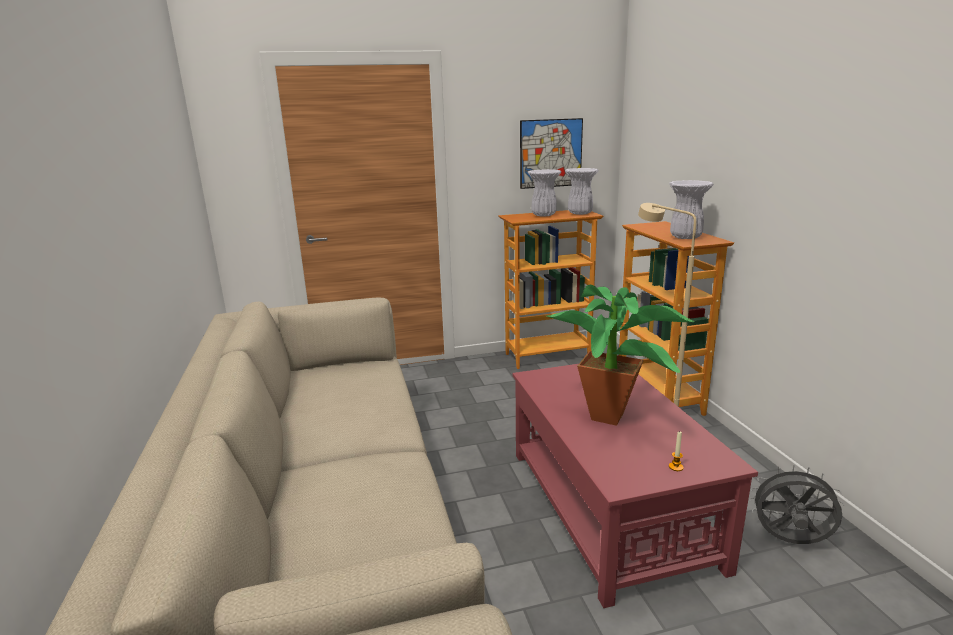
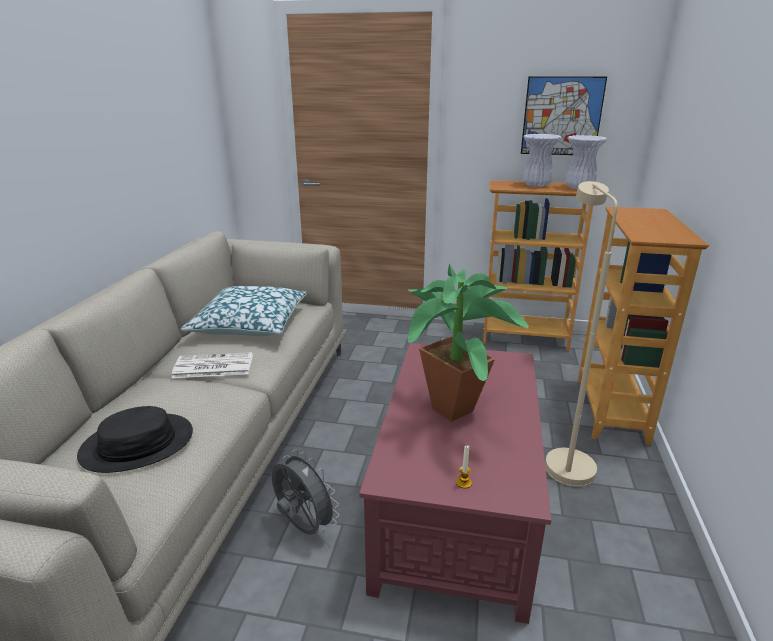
camera: 25 degrees right, 5 degrees up
(341, 392) = (250, 323): none -> pillow
(350, 441) = (212, 366): none -> newspaper
(360, 533) = (137, 444): none -> black hat
(685, 237) = (655, 230): white vase -> none
(789, 541) = (627, 616): grey fan -> grey fan (303, 527)

